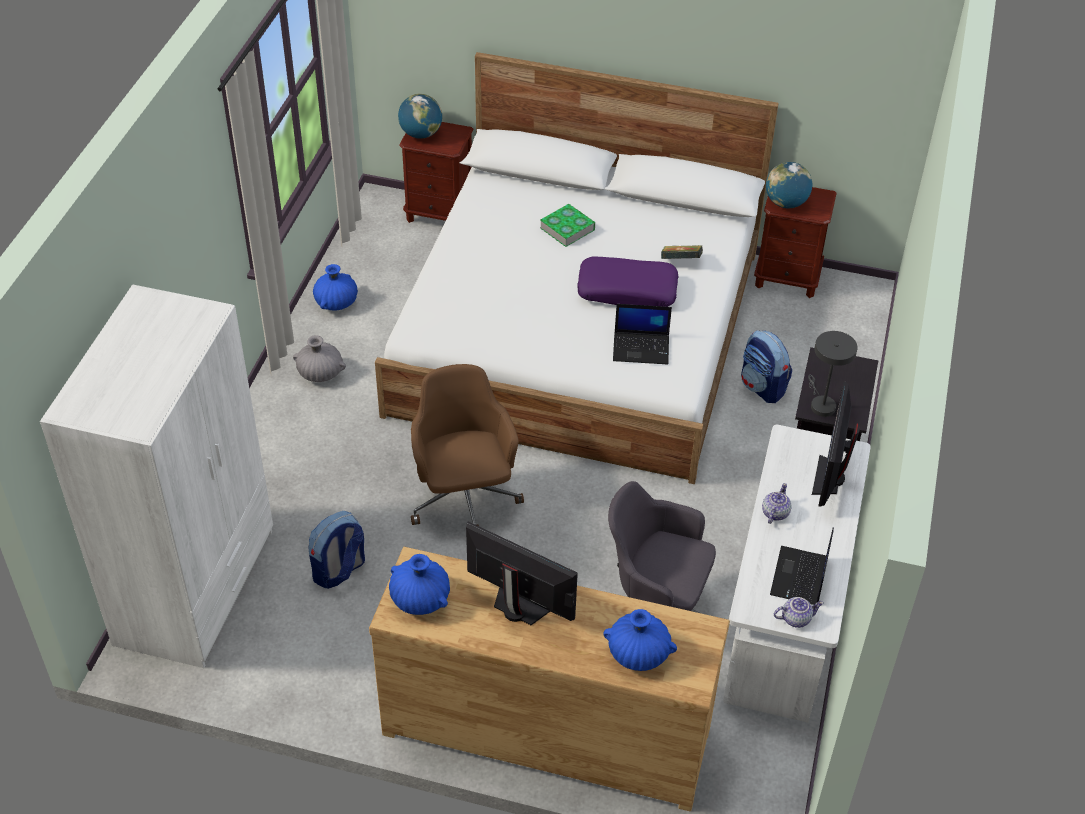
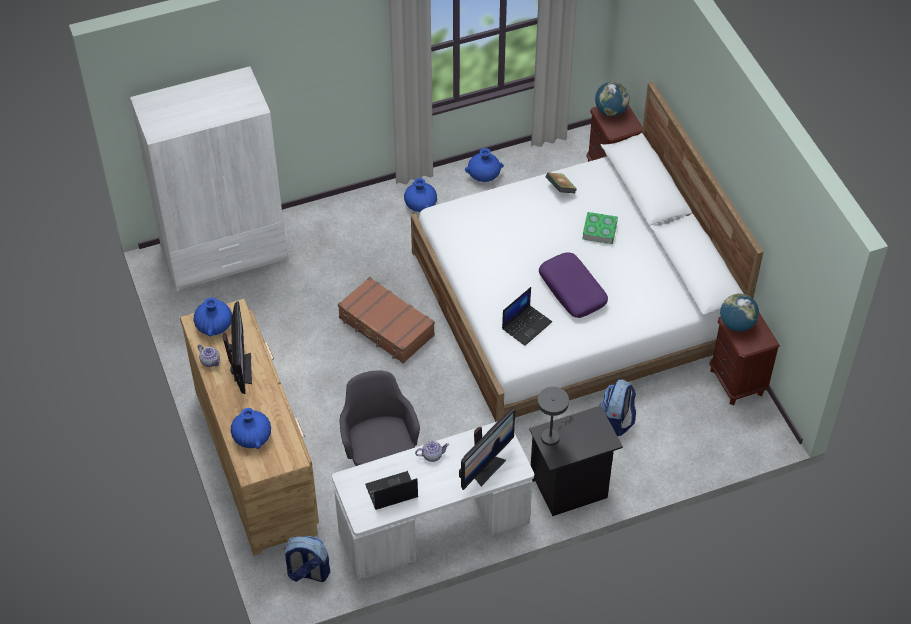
camera: 55 degrees right, 5 degrees up
(320, 373) = (420, 205): grey vase -> blue vase
(339, 571) = (285, 305): backpack -> backpack (307, 572)
(464, 498) = (386, 327): brown office chair -> brown suitcase
(642, 348) = (526, 325): laptop -> laptop turned 105 degrees counterclockwise
(680, 262) = (627, 302): book -> book (560, 189)
(796, 618) = (358, 505): teapot -> teapot (210, 361)
(829, 477) = (485, 468): monitor -> monitor turned 150 degrees clockwise

